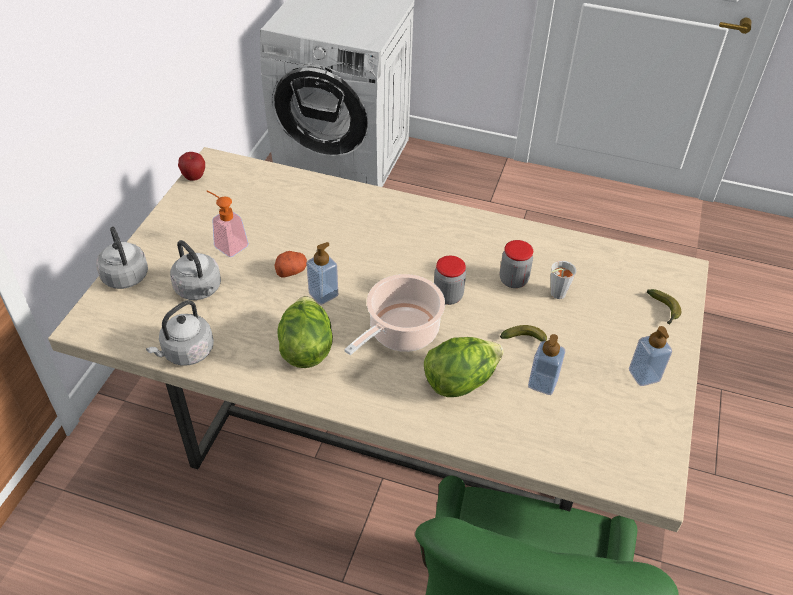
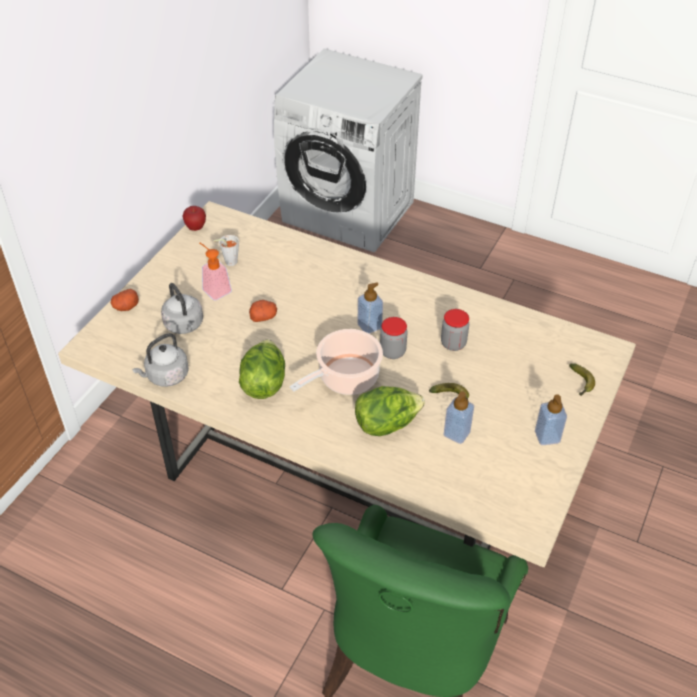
camera: 10 degrees right, 0 degrees up
(125, 274) = (126, 307): grey kettle -> potato
(323, 294) = (287, 339): soap dispenser -> soap dispenser (369, 326)
(555, 294) = (487, 360): grey cup -> grey cup (228, 262)

